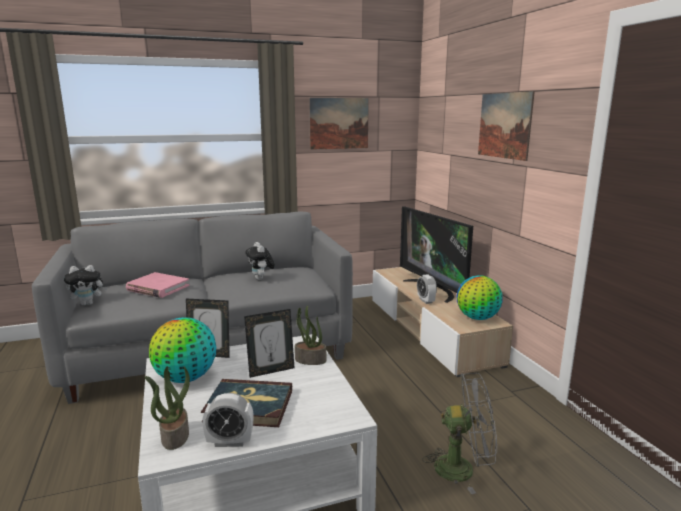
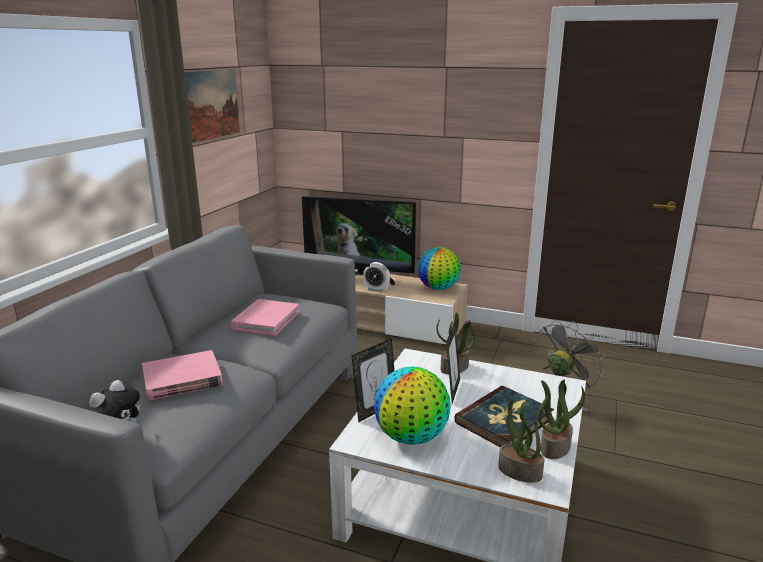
camera: 50 degrees left, 5 degrees up
(230, 442) = (555, 447): alarm clock -> potted plant
(261, 279) = (265, 320): plush toy -> pink book
(504, 125) = (430, 100): picture -> none

